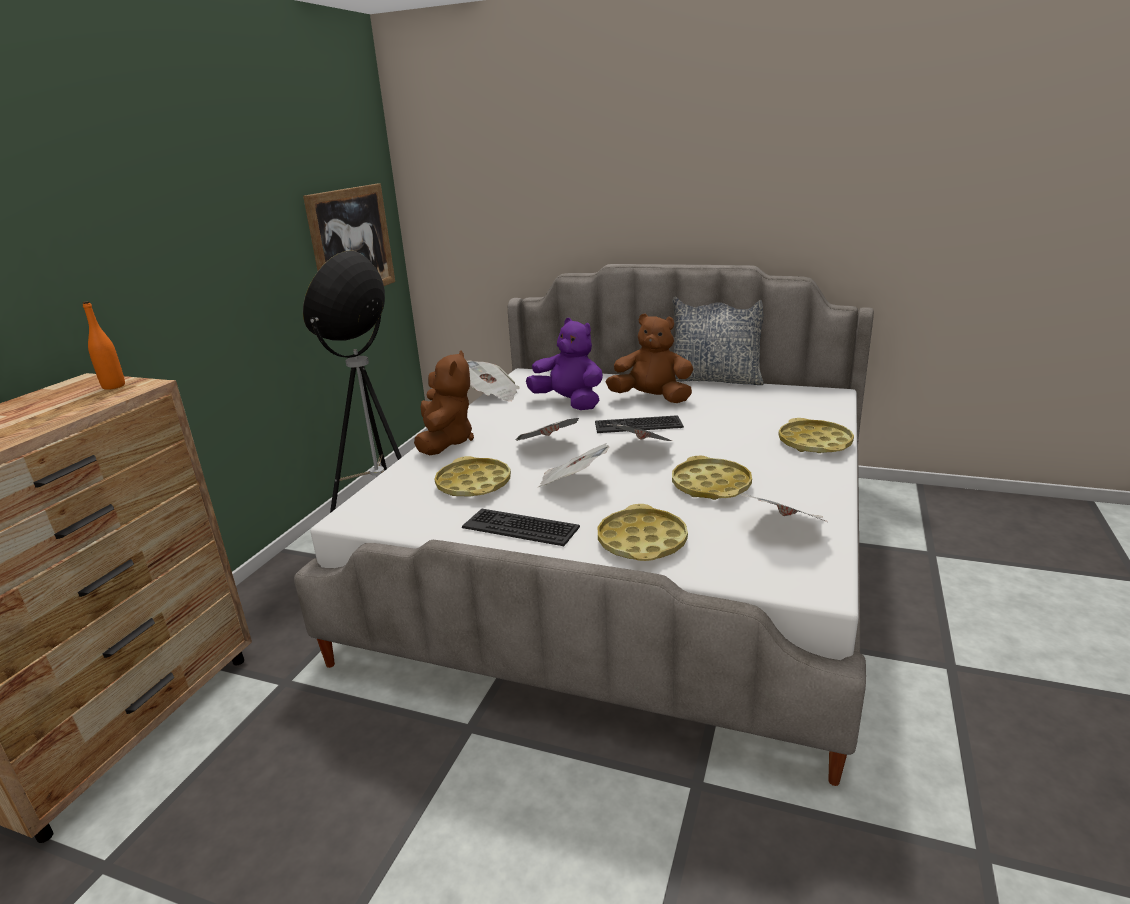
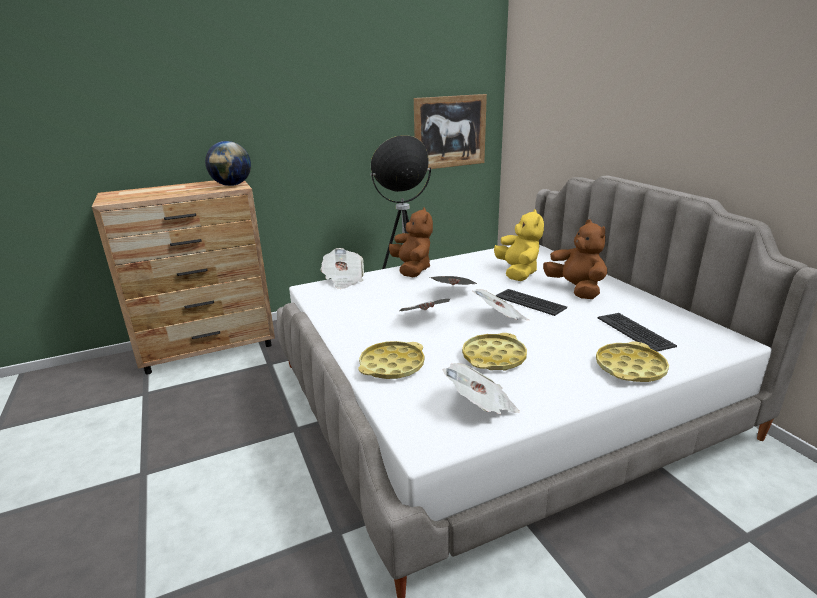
camera: 45 degrees right, 0 degrees up
(113, 386) = (232, 185): orange bottle -> globe
(445, 442) = (412, 269): brown plush toy -> brown plush toy turned 60 degrees counterclockwise
(473, 484) = (381, 296): yellow tray -> none
(492, 395) = (485, 252): newspaper -> newspaper (343, 280)
(521, 527) = (357, 328): keyboard -> keyboard (635, 332)
(569, 403) = (517, 273): purple plush toy -> yellow plush toy
(715, 379) = (653, 294): pillow -> none

